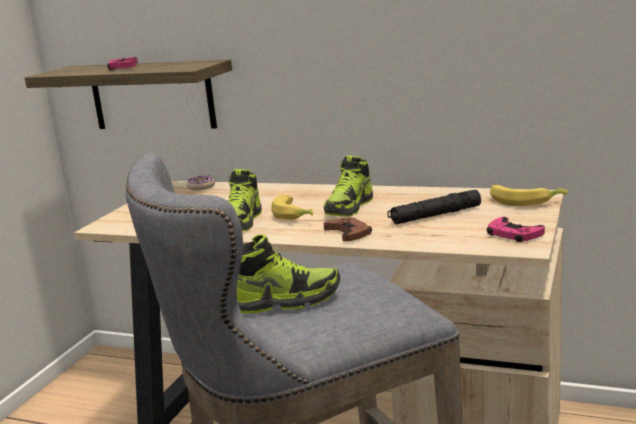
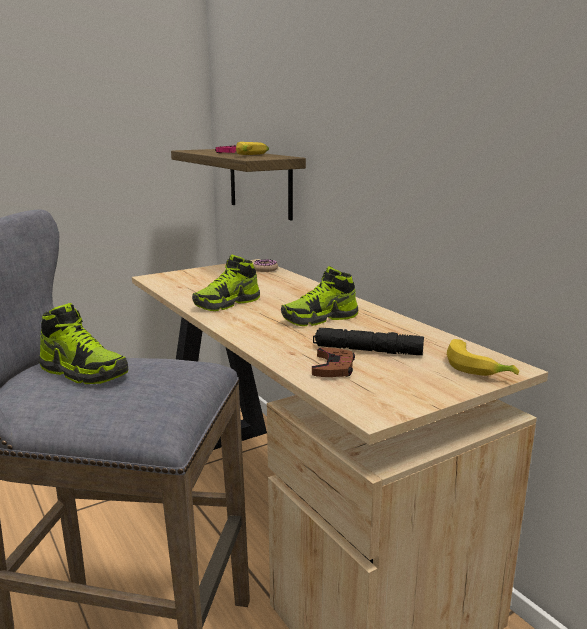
camera: 35 degrees right, 0 degrees up
(295, 215) = (270, 311): banana -> banana (254, 155)
(348, 233) = (270, 339): brown game controller -> brown game controller (333, 367)
(513, 234) = (391, 396): pink game controller -> none

